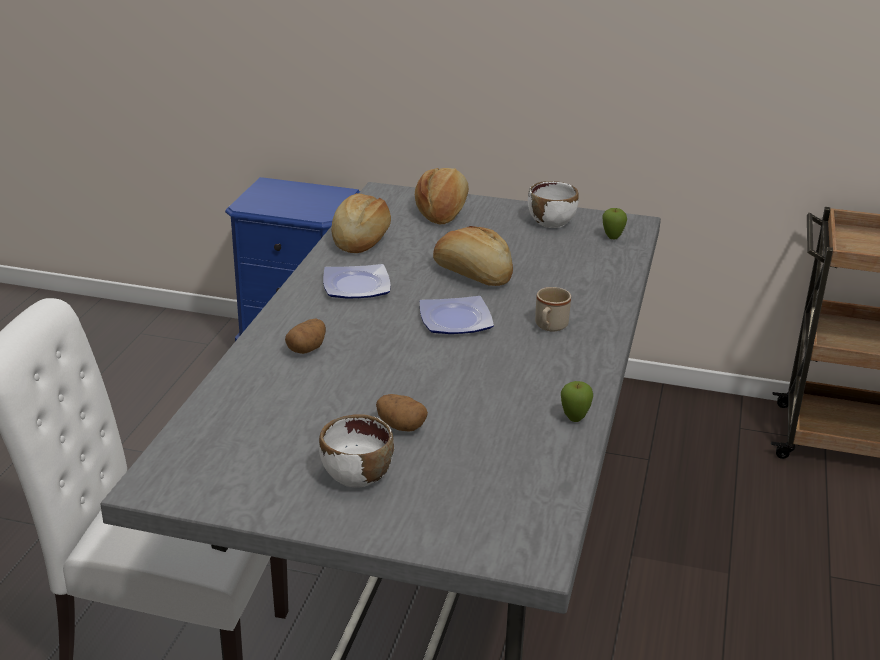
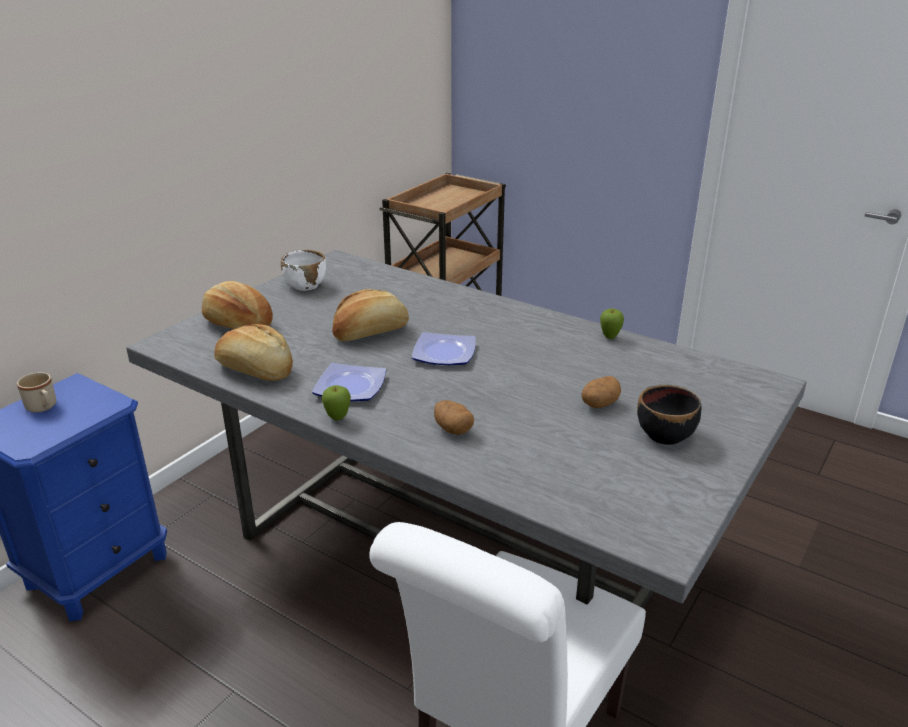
camera: 70 degrees left, 0 degrees up
(356, 475) = (665, 435): white bowl -> black bowl
(549, 327) = (478, 320): beige mug -> beige mug (43, 407)
(612, 238) = (355, 271): apple -> apple (338, 418)

